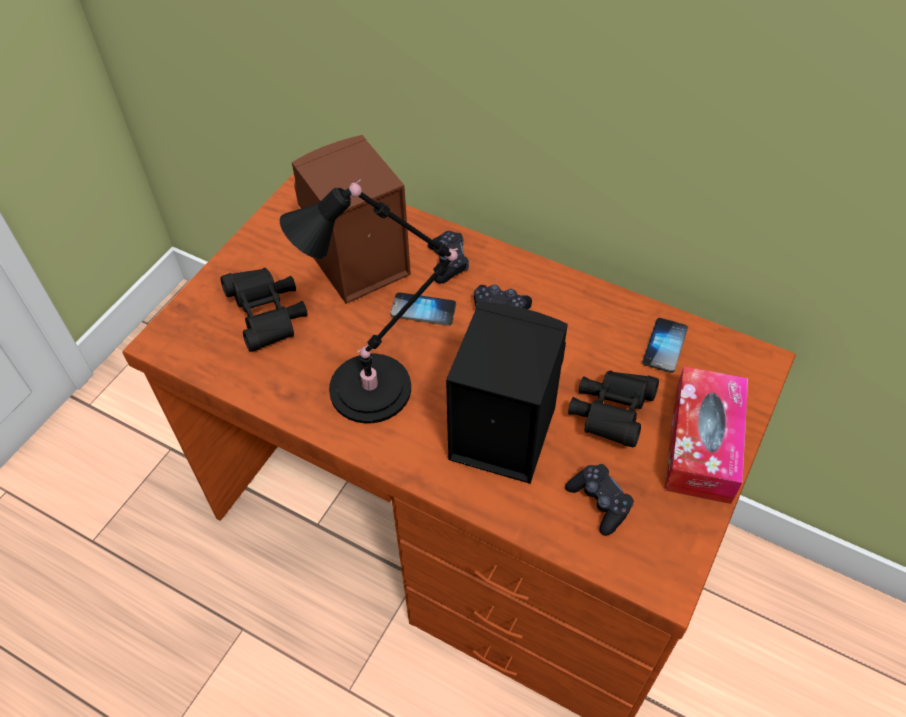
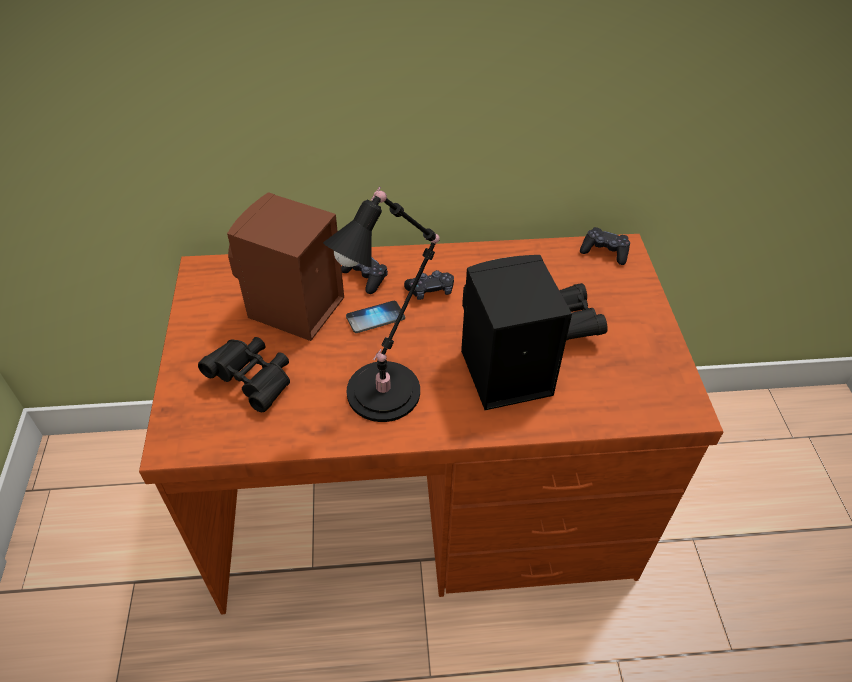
camera: 35 degrees left, 5 degrees down
(599, 502) = (606, 383): black game controller -> black game controller (604, 251)
(664, 346) = (560, 265): phone -> none
(702, 444) = (635, 314): tissue box -> none

